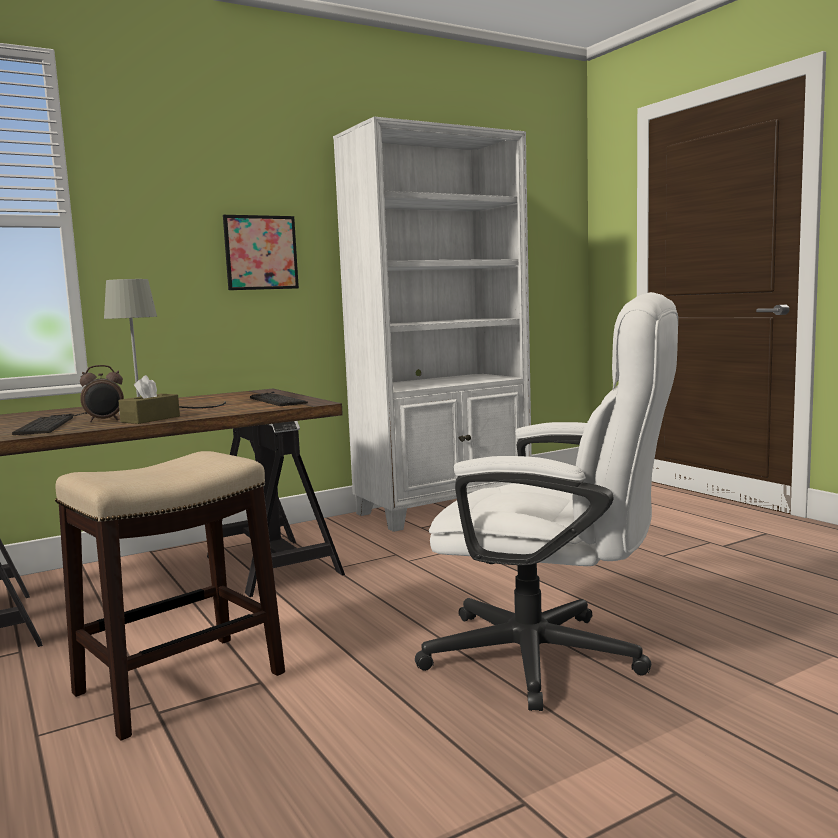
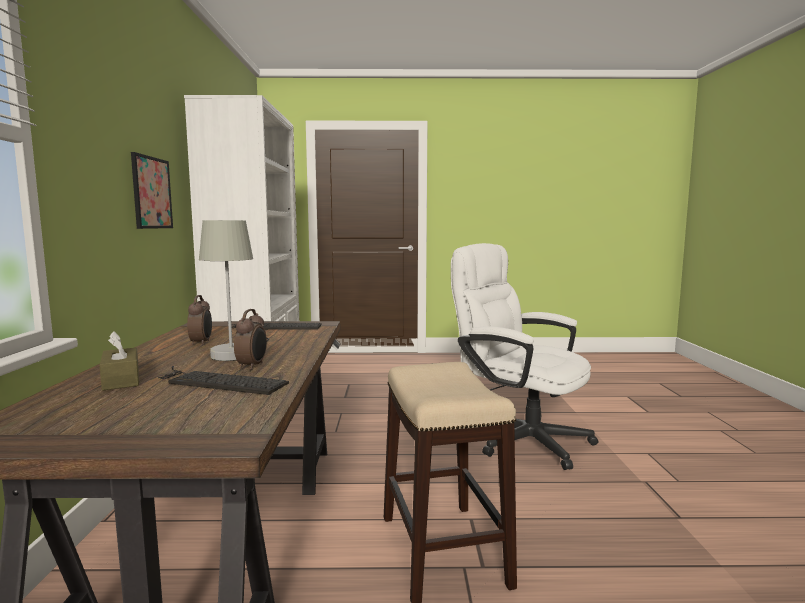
camera: 60 degrees left, 0 degrees up
(150, 419) = (288, 356): brown tissue box -> brown tissue box (121, 380)
(181, 403) = (201, 343): none -> alarm clock
(553, 659) = (519, 438): white office chair -> white office chair turned 105 degrees counterclockwise

